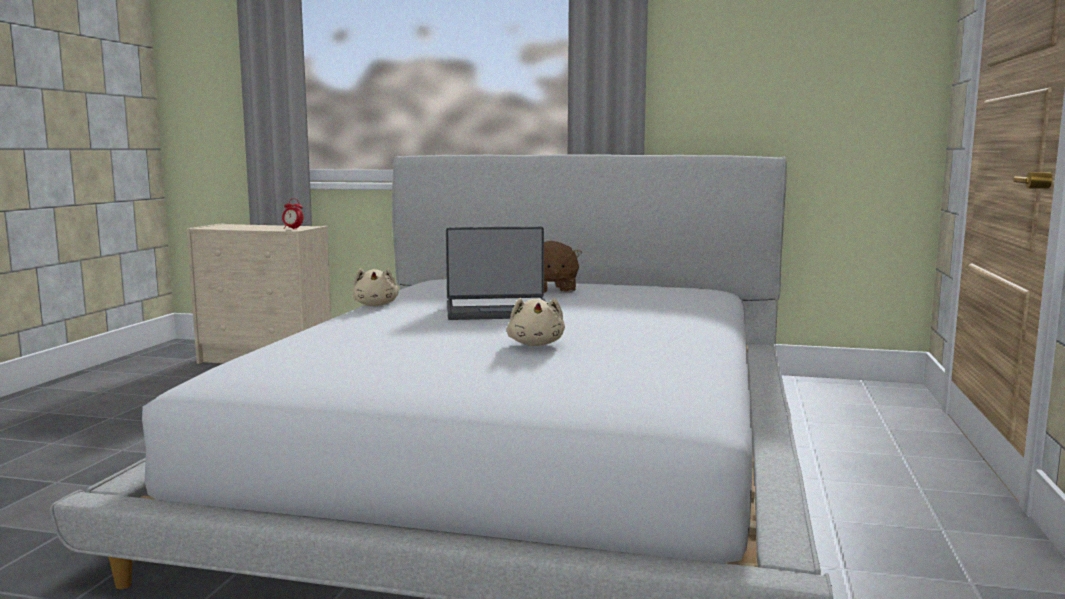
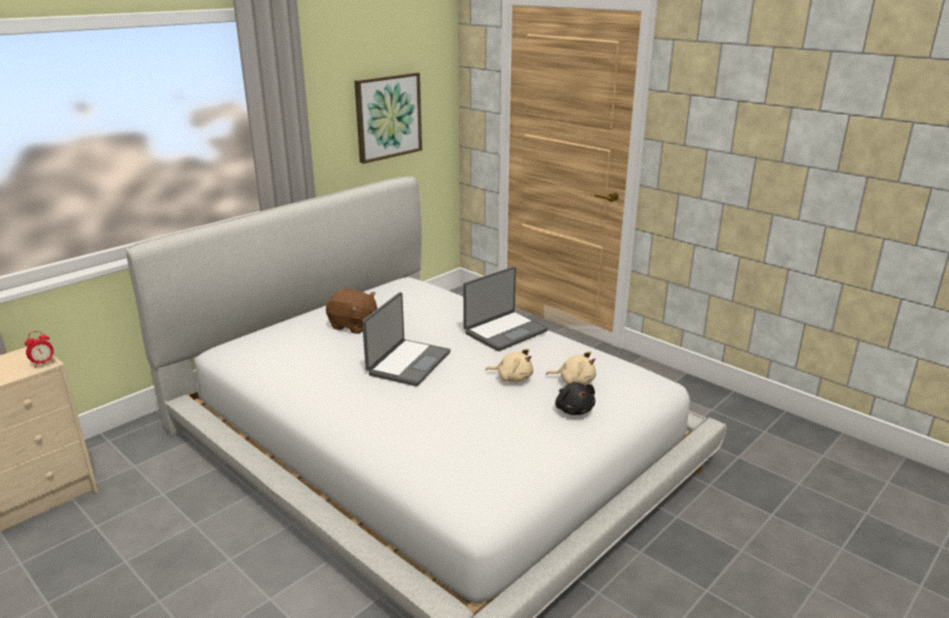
camera: 60 degrees left, 15 degrees up
(376, 305) = (313, 400): beige plush toy -> beige plush toy (574, 381)
(498, 378) = (574, 409): none -> black plush toy
(660, 326) = (505, 331): none -> laptop
(796, 83) = (388, 116): none -> picture

